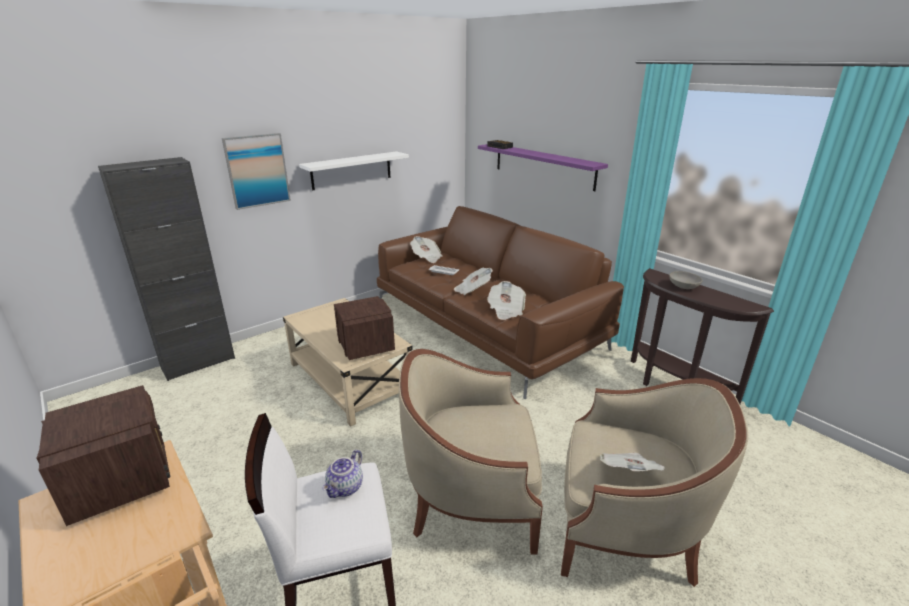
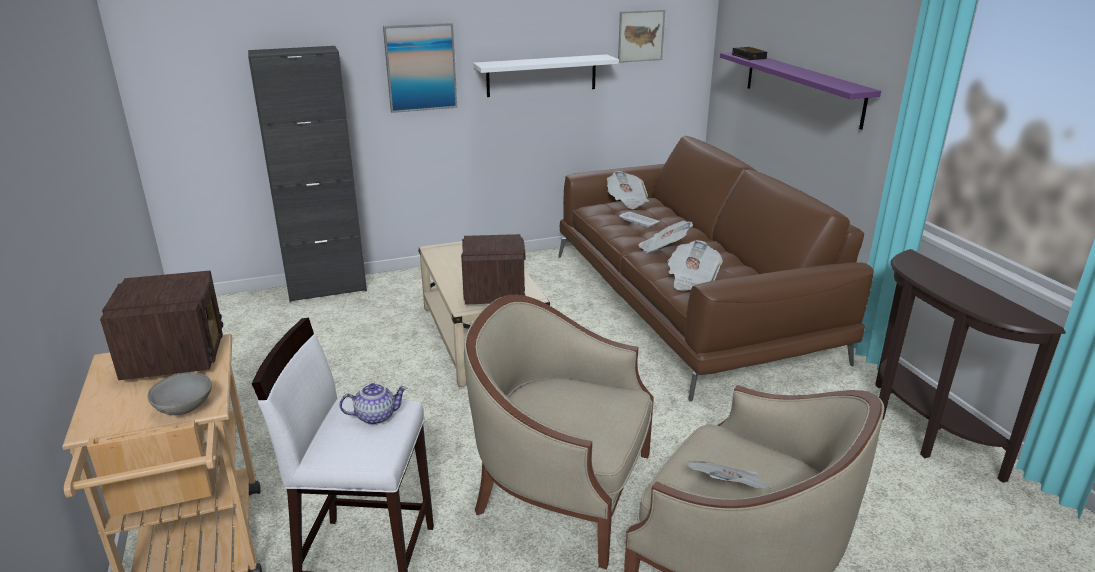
camera: 20 degrees right, 0 degrees up
(346, 488) = (376, 416): teapot -> teapot turned 150 degrees counterclockwise
(418, 136) = (640, 36): none -> picture
(683, 287) = (941, 279): grey bowl -> grey bowl (185, 406)

